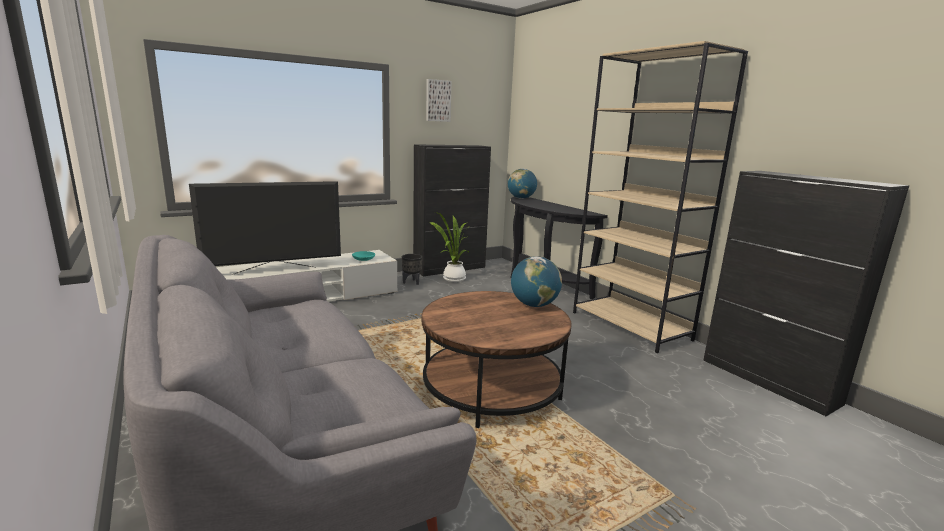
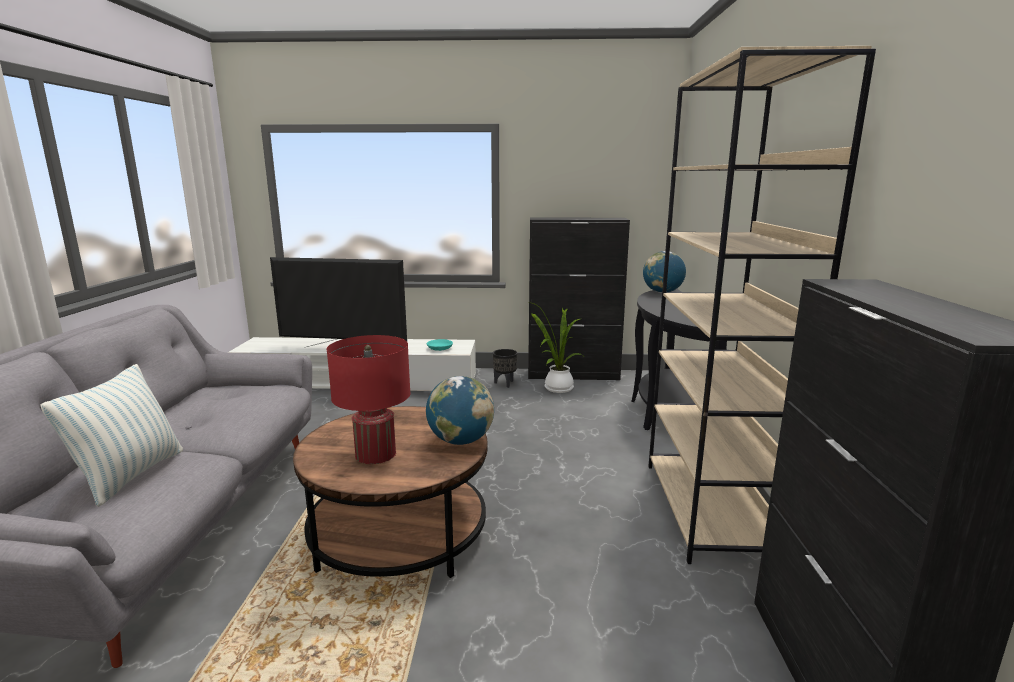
camera: 35 degrees right, 0 degrees up
(341, 385) = (130, 475): none -> pillow
(437, 100) = (564, 162): picture -> none
(500, 324) = (375, 454): none -> red table lamp

